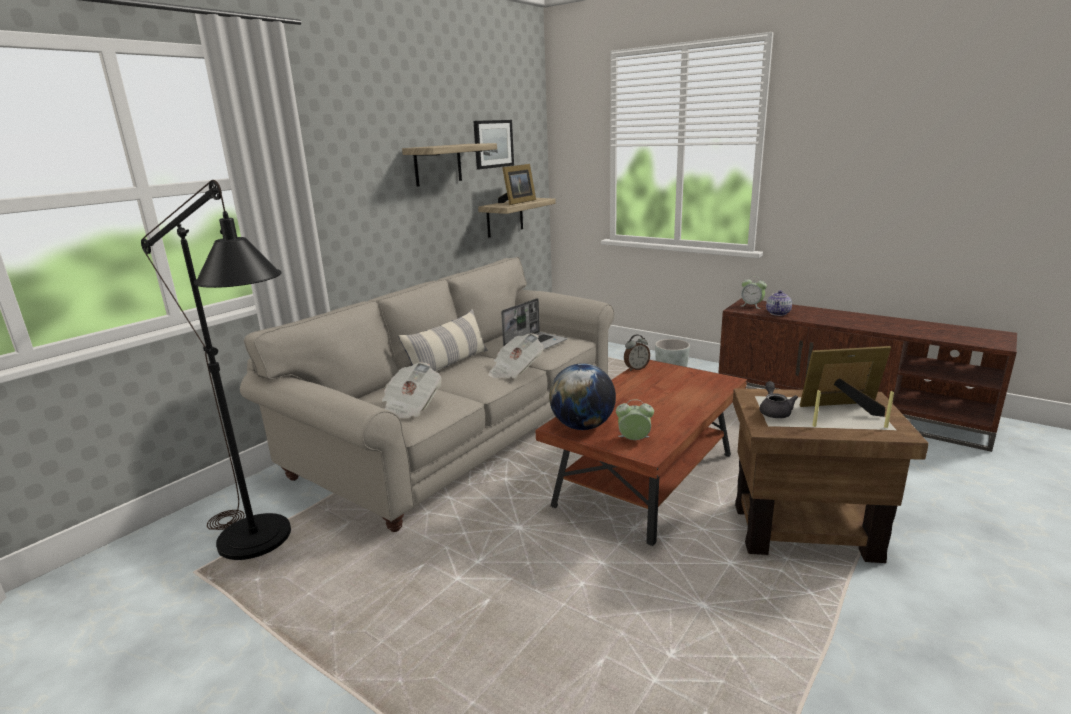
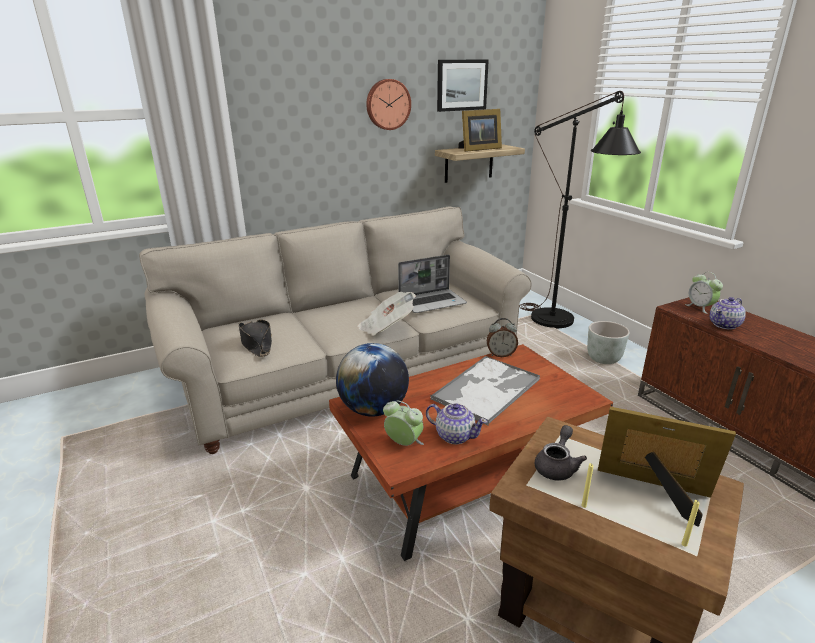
camera: 25 degrees right, 5 degrees up
(266, 545) = (121, 432): black floor lamp -> black floor lamp (560, 324)
(410, 407) = (256, 343): newspaper -> black hat
(438, 164) = (387, 104): shelf -> wall clock
(449, 365) = (338, 306): pillow -> none
(652, 392) = (487, 389): none -> tray
(665, 425) = (454, 435): none -> teapot

